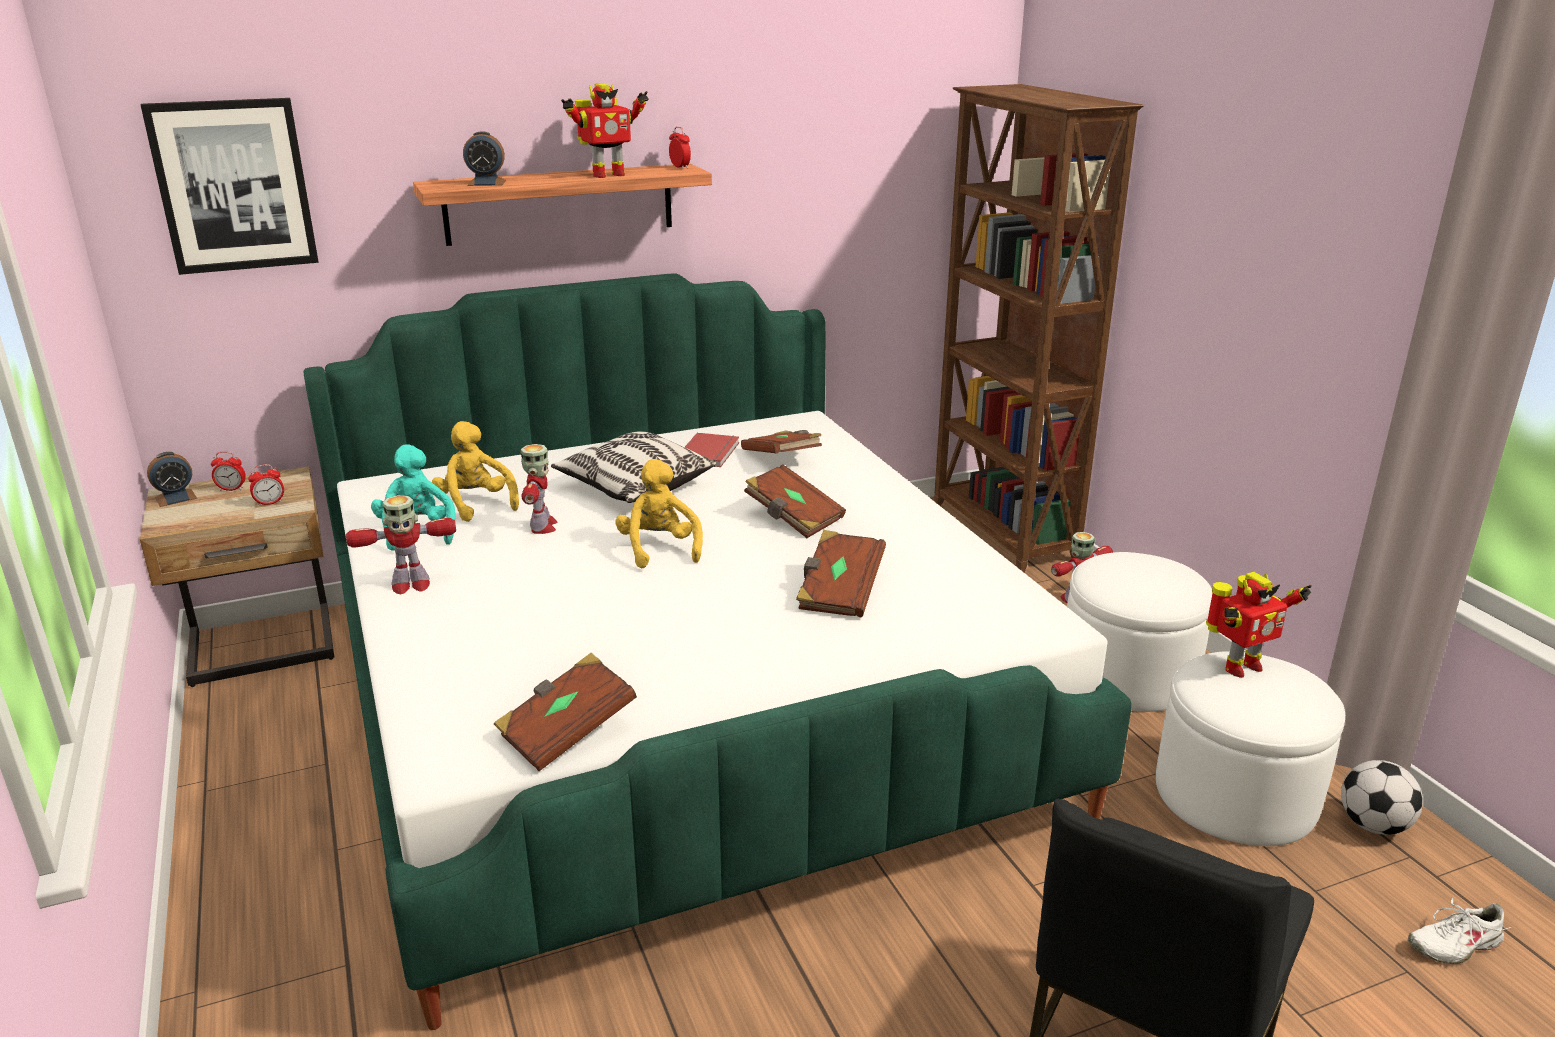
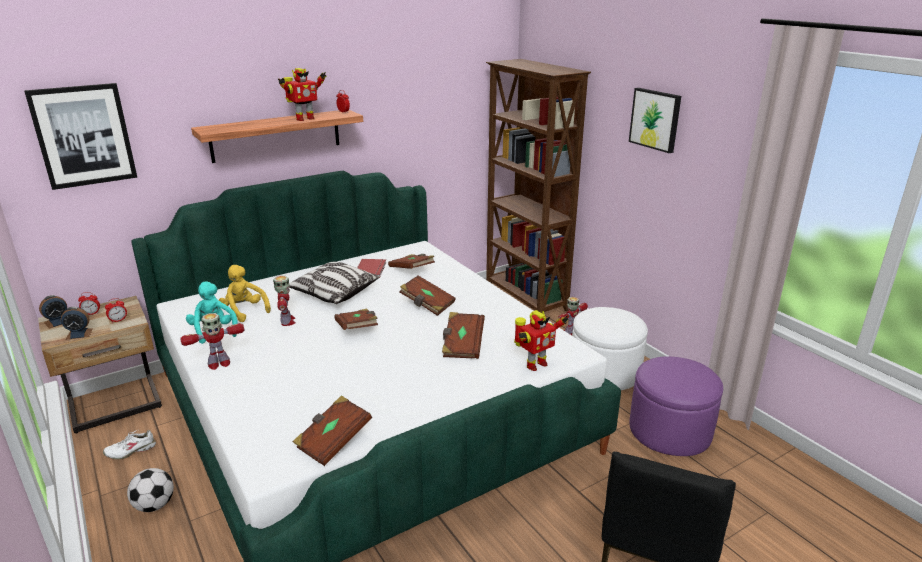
camera: 10 degrees left, 0 degrees up
(486, 183) = (236, 127): alarm clock -> alarm clock (79, 334)
(659, 549) = (357, 329): yellow plush toy -> brown book
(1235, 794) = (670, 430): white ottoman -> purple ottoman
(1239, 667) = (668, 365): toy robot -> toy robot (535, 364)
(1257, 195) = (655, 119): none -> picture
(1373, 825) = (738, 438): football -> football (155, 505)
(1453, 944) = (786, 495): white shoe -> white shoe (131, 450)

